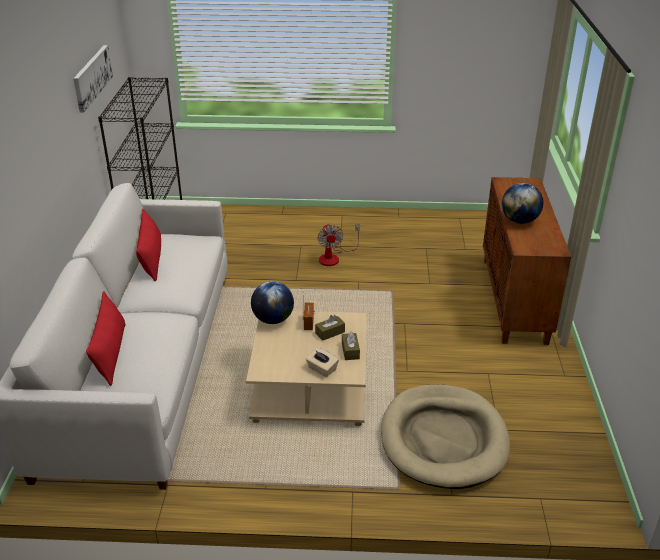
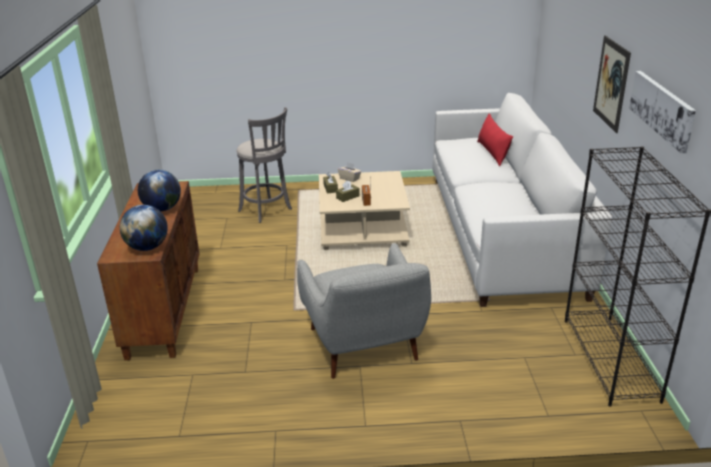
camera: 175 degrees right, 5 degrees down
(58, 131) = (611, 83): none -> picture
(151, 260) = (523, 207): red pillow -> none
(273, 319) = (396, 202): globe -> globe (147, 247)
(334, 257) = (364, 348): fan -> grey armchair
(443, 439) = (266, 211): beige dog bed -> grey stool

